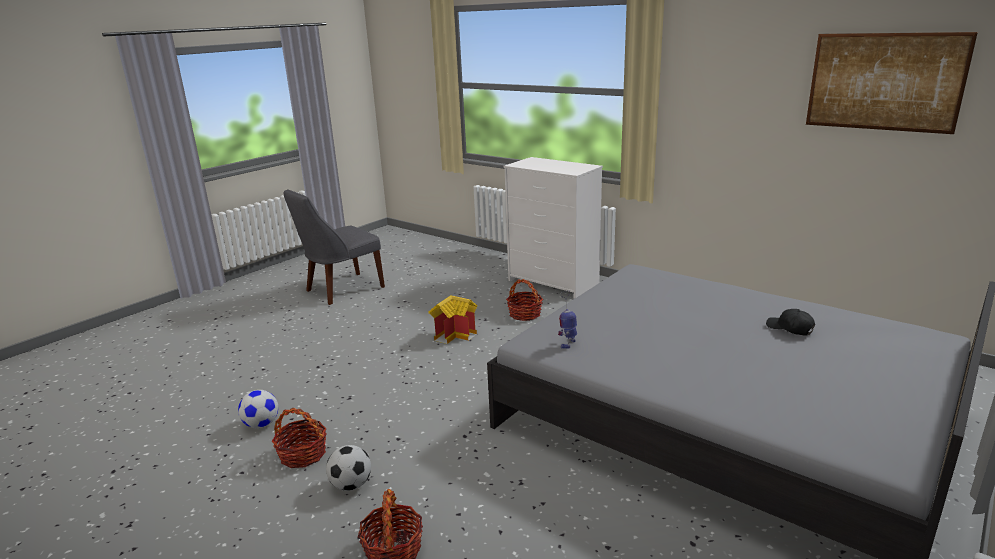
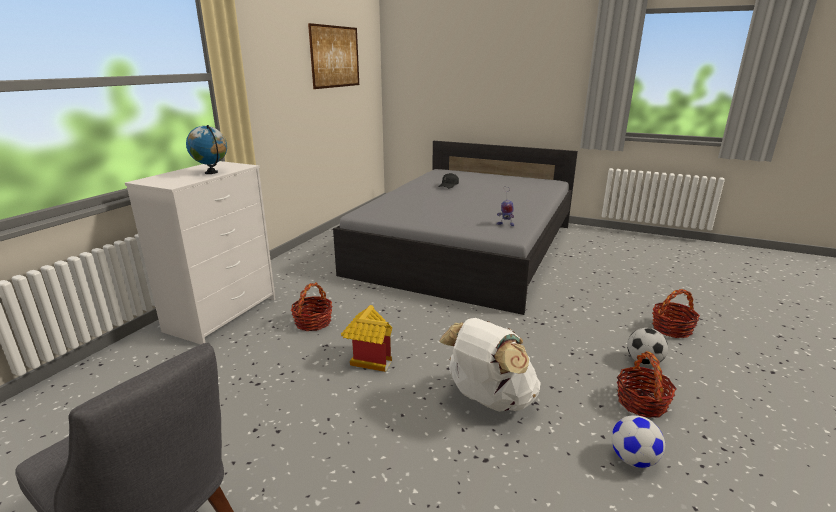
camera: 105 degrees left, 0 degrees up
(369, 378) = (488, 400): none -> white backpack
(550, 168) = (211, 172): none -> globe

